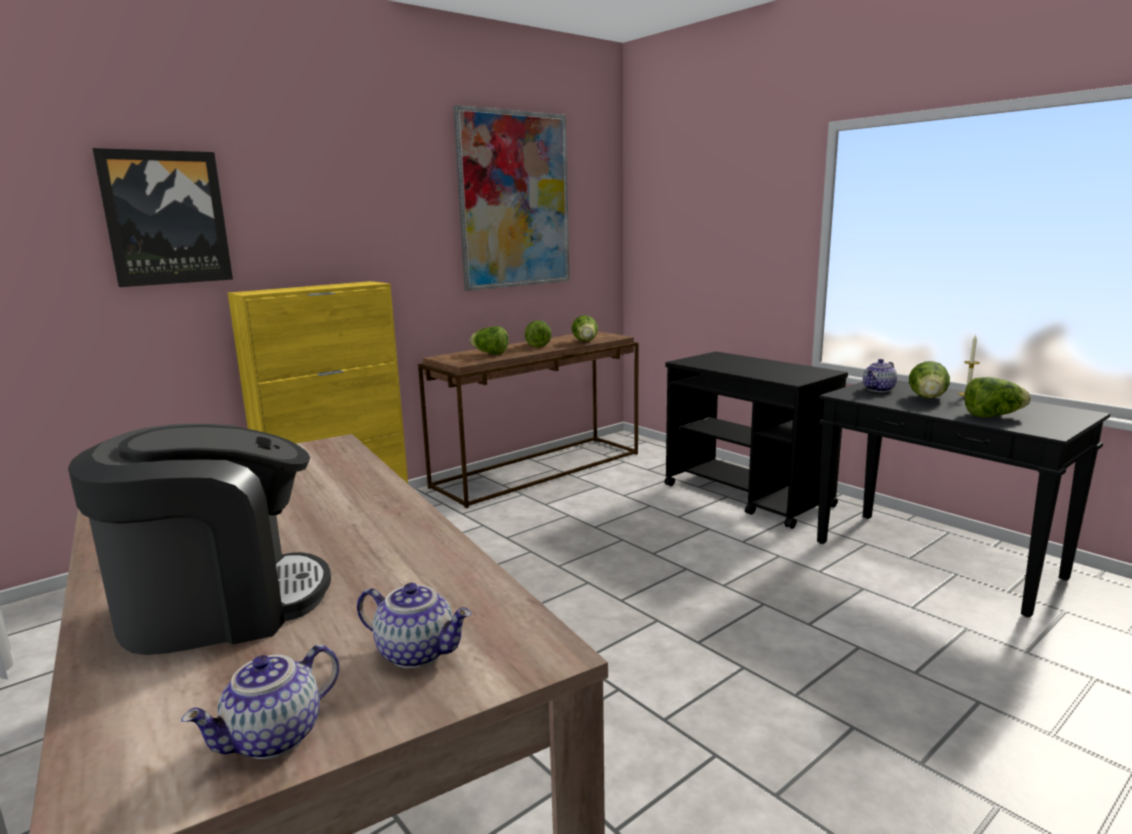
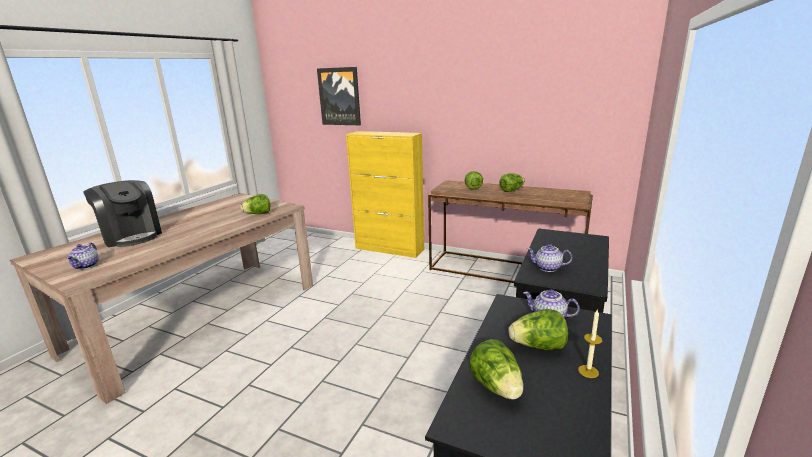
camera: 65 degrees right, 5 degrees up
(274, 739) = (49, 263): teapot -> teapot (547, 268)
(514, 200) = (529, 87): picture -> none
(586, 341) = (544, 197): lettuce -> lettuce (258, 214)

